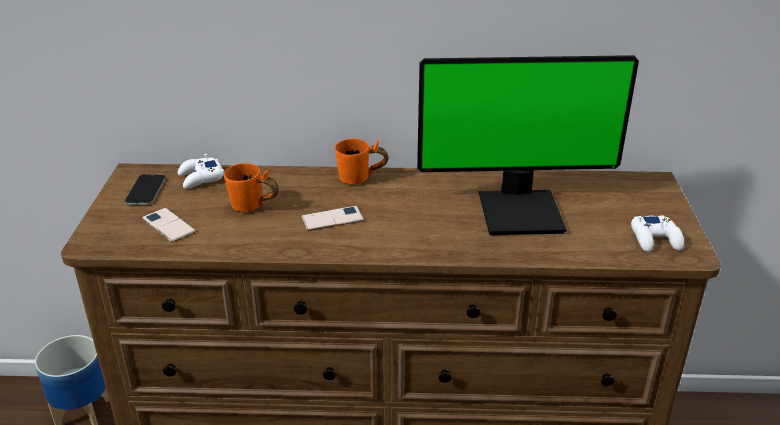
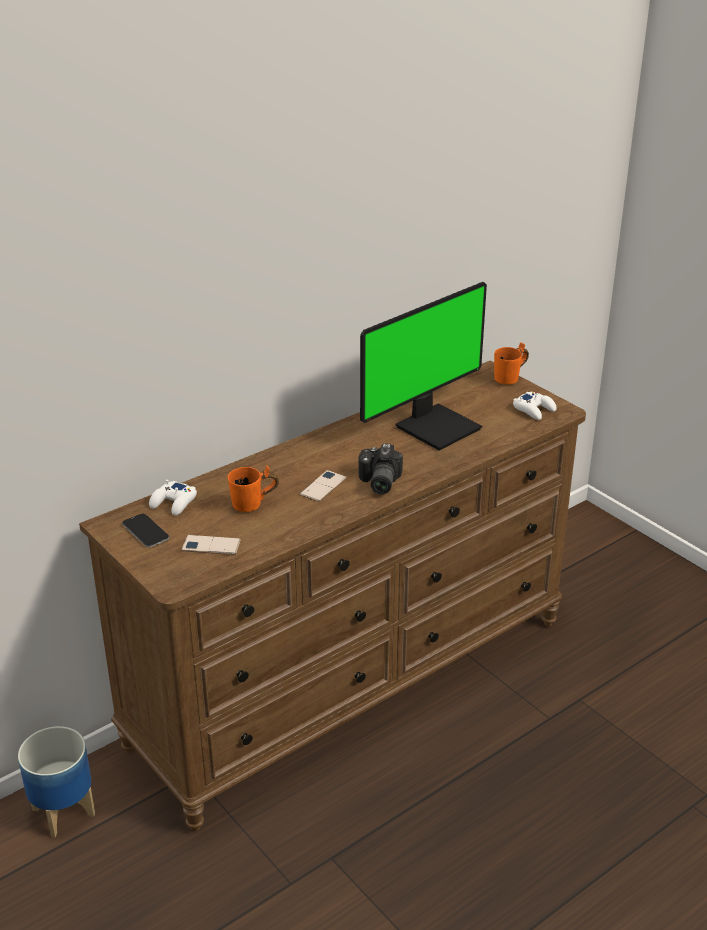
camera: 40 degrees left, 0 degrees up
(360, 181) = (300, 452): orange mug -> orange mug (512, 379)
(385, 238) = (378, 482): none -> camera

